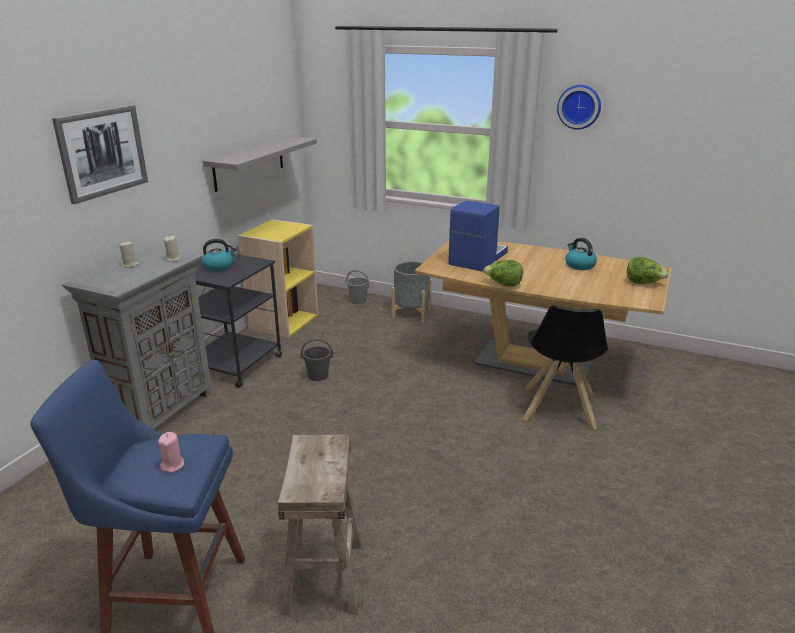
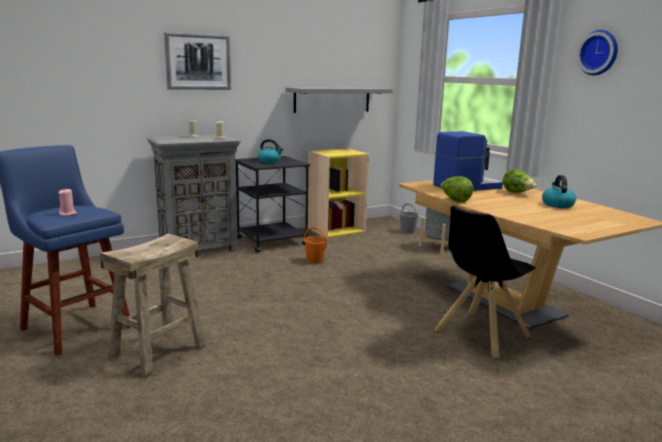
camera: 35 degrees right, 10 degrees down
(318, 376) = (315, 261): grey bucket -> orange bucket
(643, 283) = (604, 224): lettuce -> lettuce (517, 193)

